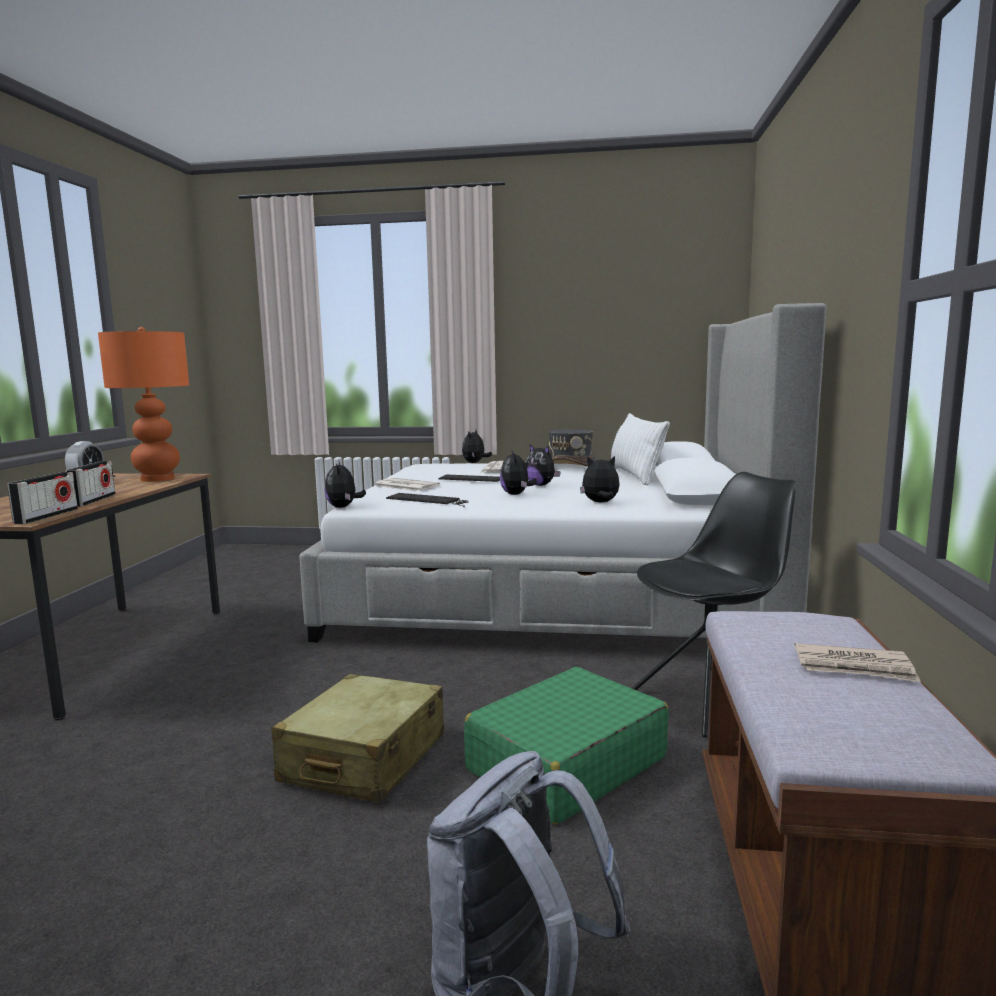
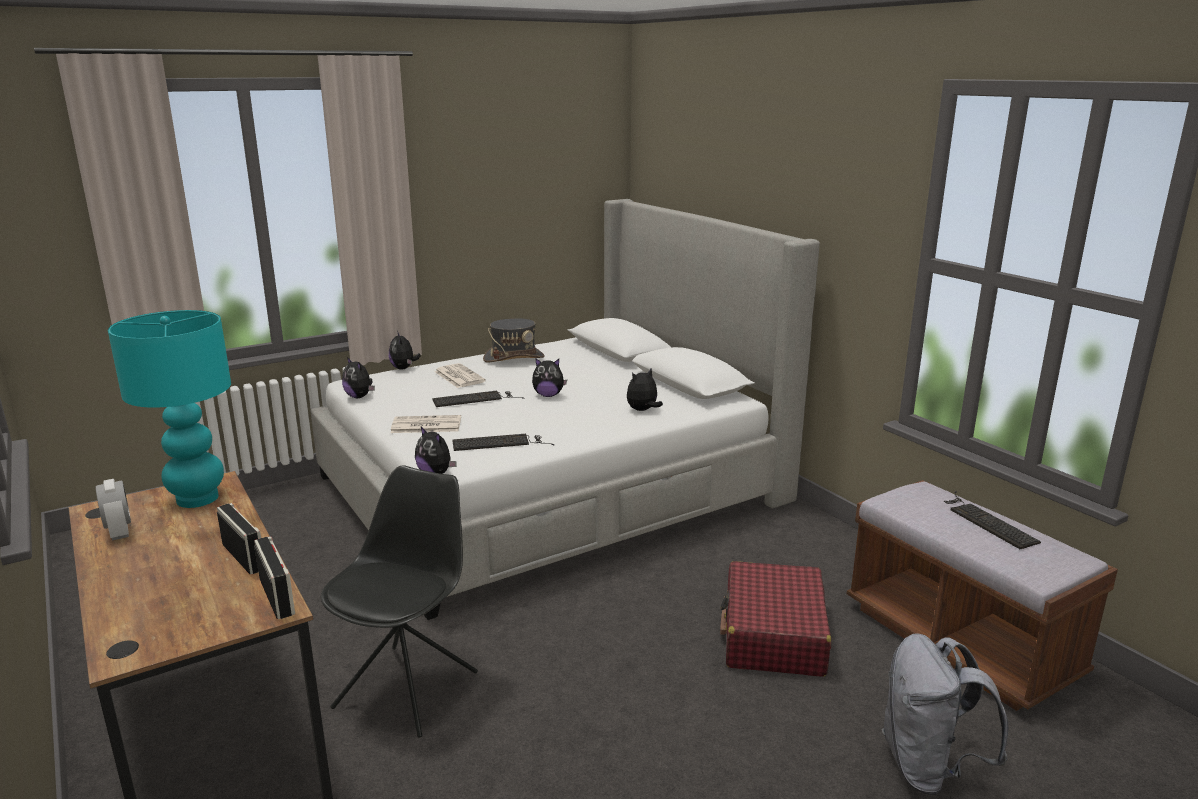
camera: 40 degrees left, 10 degrees up
(158, 479) = (197, 498): orange table lamp -> turquoise table lamp
(364, 759) = (654, 695): beige suitcase -> none
(516, 494) = (556, 414): plush toy -> plush toy (360, 397)
(565, 764) = (773, 635): green suitcase -> red suitcase
(635, 476) = (596, 363): white pillow -> none
(710, 700) = (784, 551): black chair -> black chair (408, 688)
(854, 667) = (986, 521): newspaper -> keyboard

